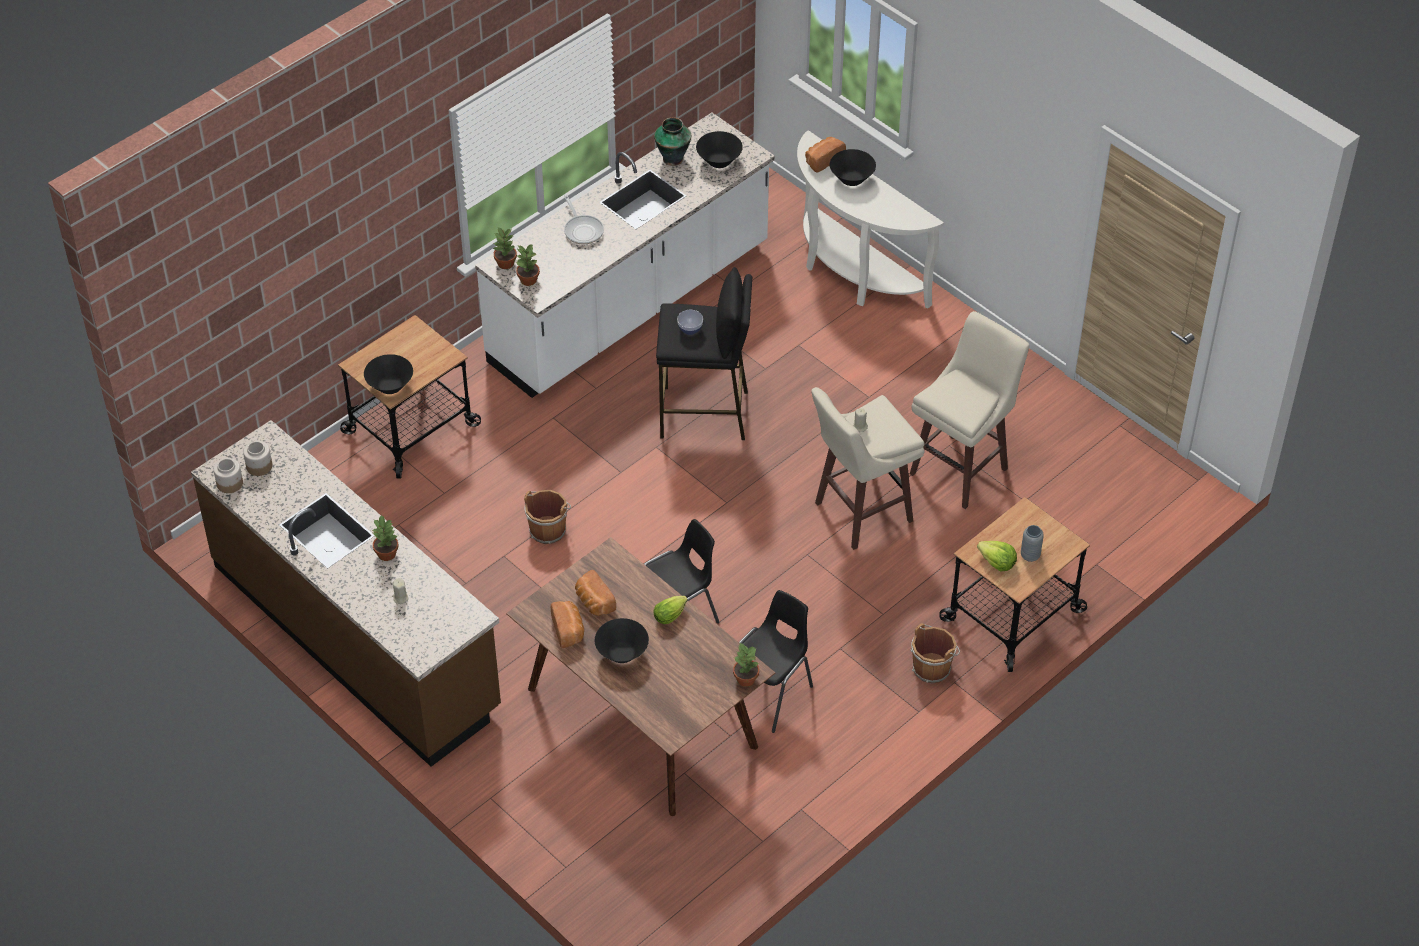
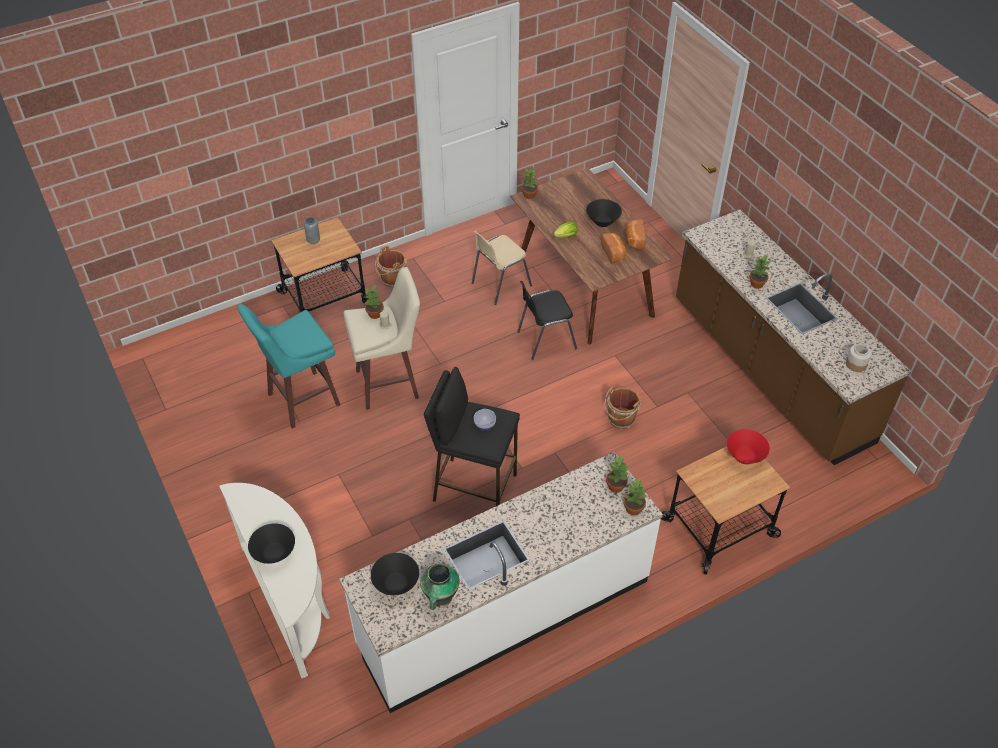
camera: 165 degrees left, 0 degrees up
(230, 483) = (878, 355): jar -> none
(390, 386) = (745, 456): black bowl -> red bowl
(582, 230) = (553, 530): frying pan -> none
(770, 693) = (499, 285): black chair -> beige chair
(823, 160) = (290, 583): bread -> none
(880, 438) = (374, 314): none -> potted plant
(961, 470) = (301, 400): beige stool -> turquoise stool
(997, 562) = (337, 240): lettuce -> none

